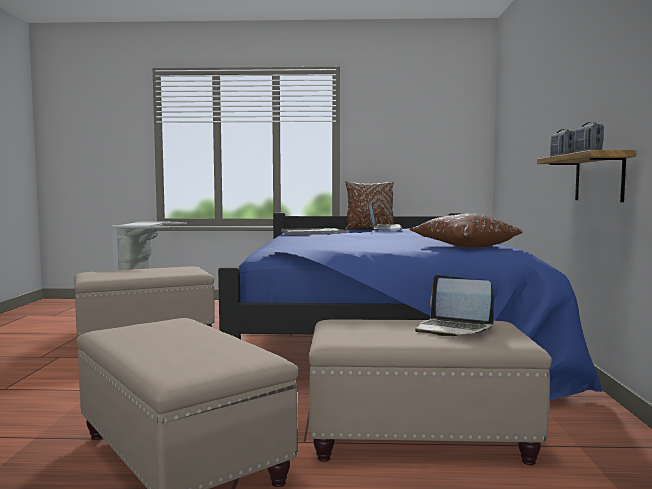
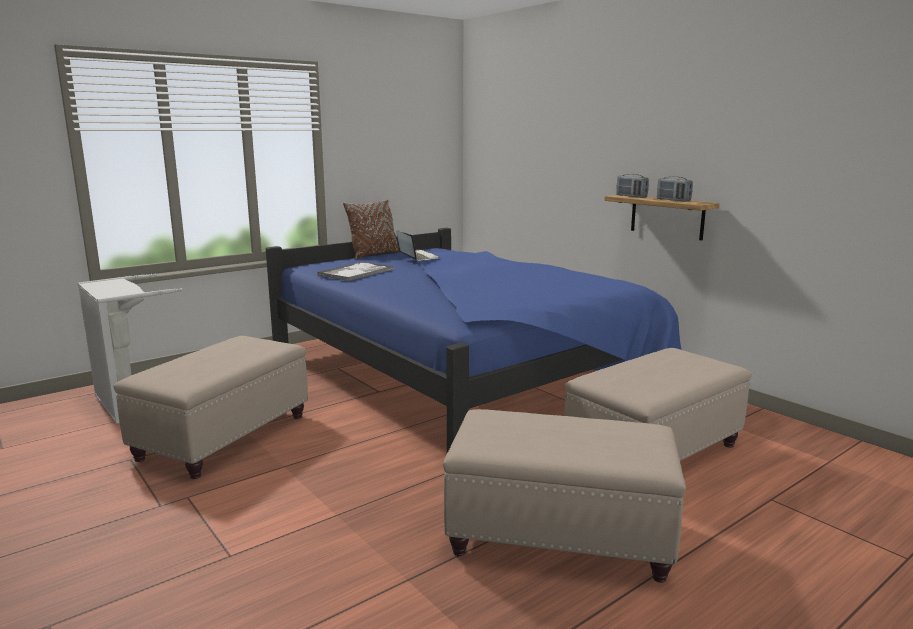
camera: 40 degrees left, 10 degrees up
(453, 329) = (671, 364): laptop -> none
(464, 246) = (583, 283): brown pillow -> none

